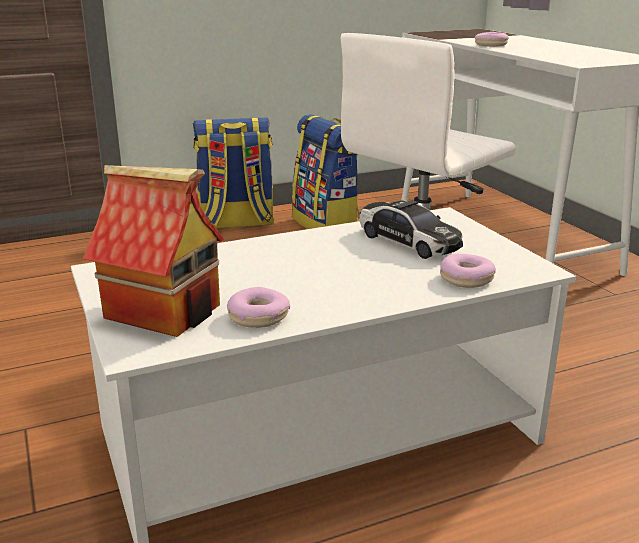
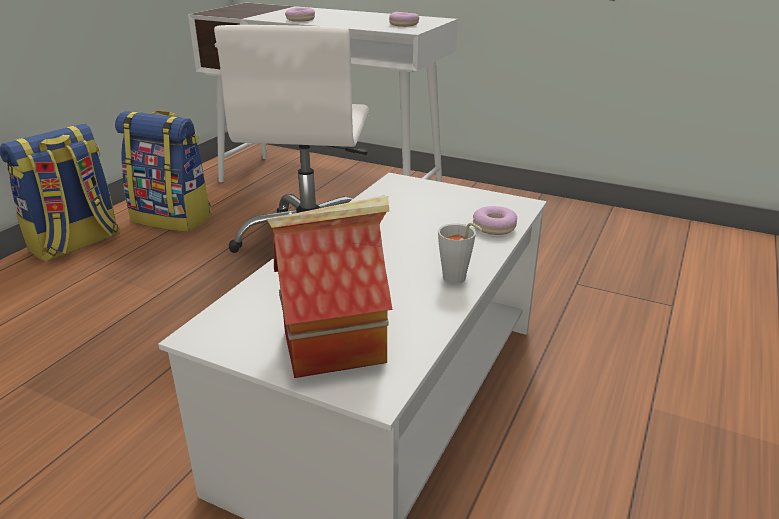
camera: 40 degrees left, 5 degrees up
(258, 317) = (416, 316): donut -> donut (404, 24)
(344, 305) = (457, 280): none -> grey cup
(408, 241) = (410, 210): toy car -> none

